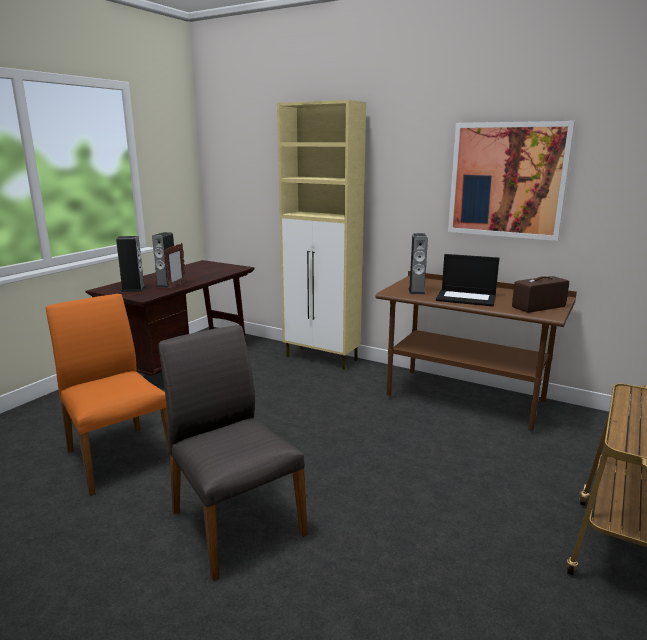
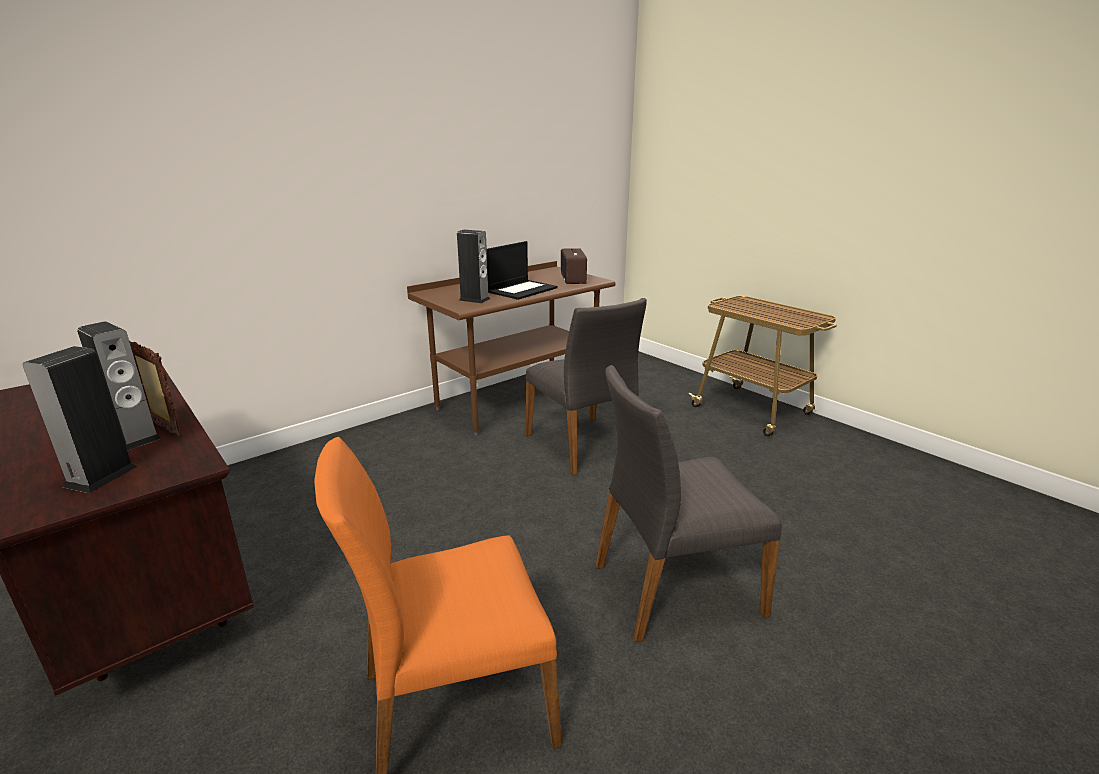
camera: 70 degrees left, 5 degrees up
(322, 358) = (321, 451): beige cabinet -> none
(416, 446) = (583, 445): none -> grey chair
(507, 180) = (487, 160): picture -> none

